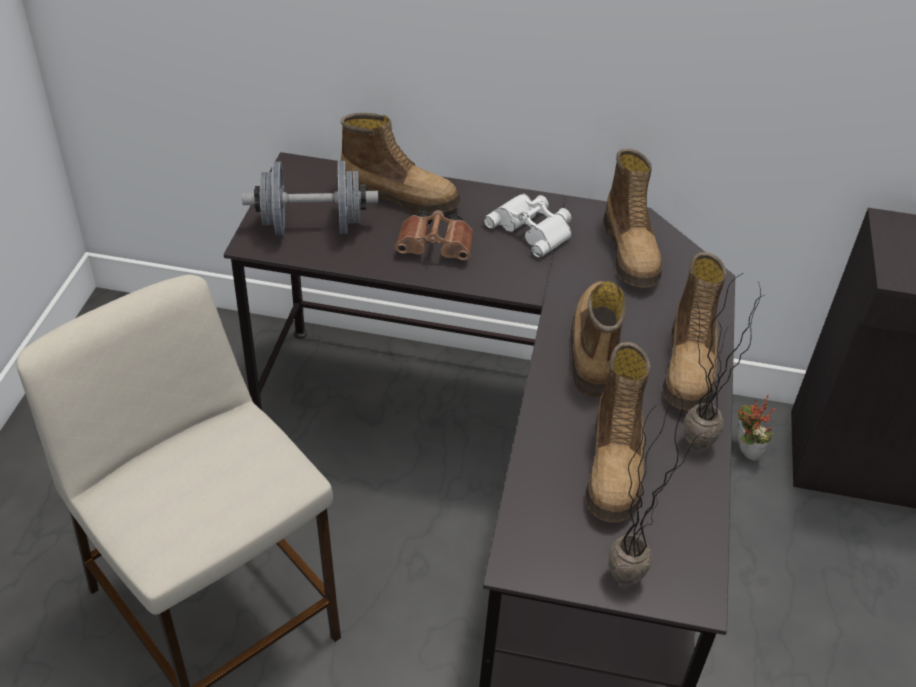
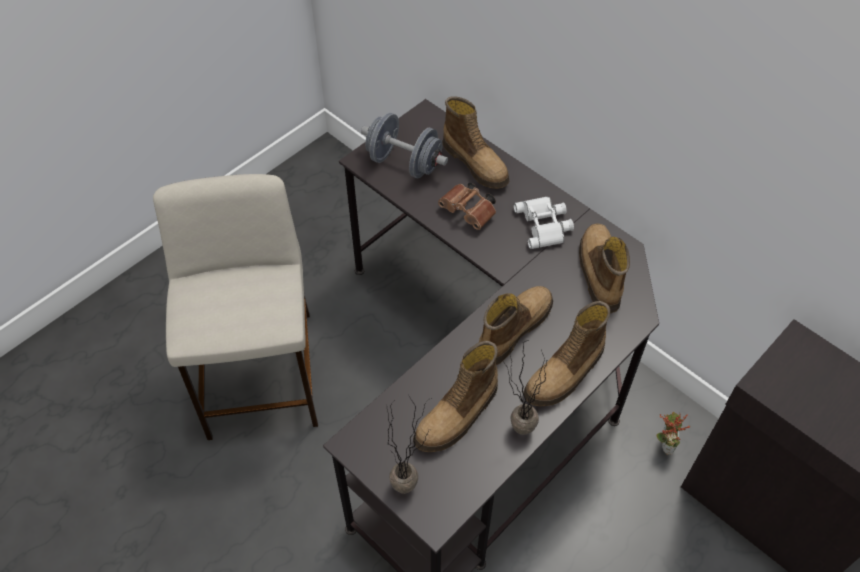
camera: 35 degrees right, 10 degrees up
(631, 252) = (598, 272): boot -> boot turned 150 degrees clockwise

